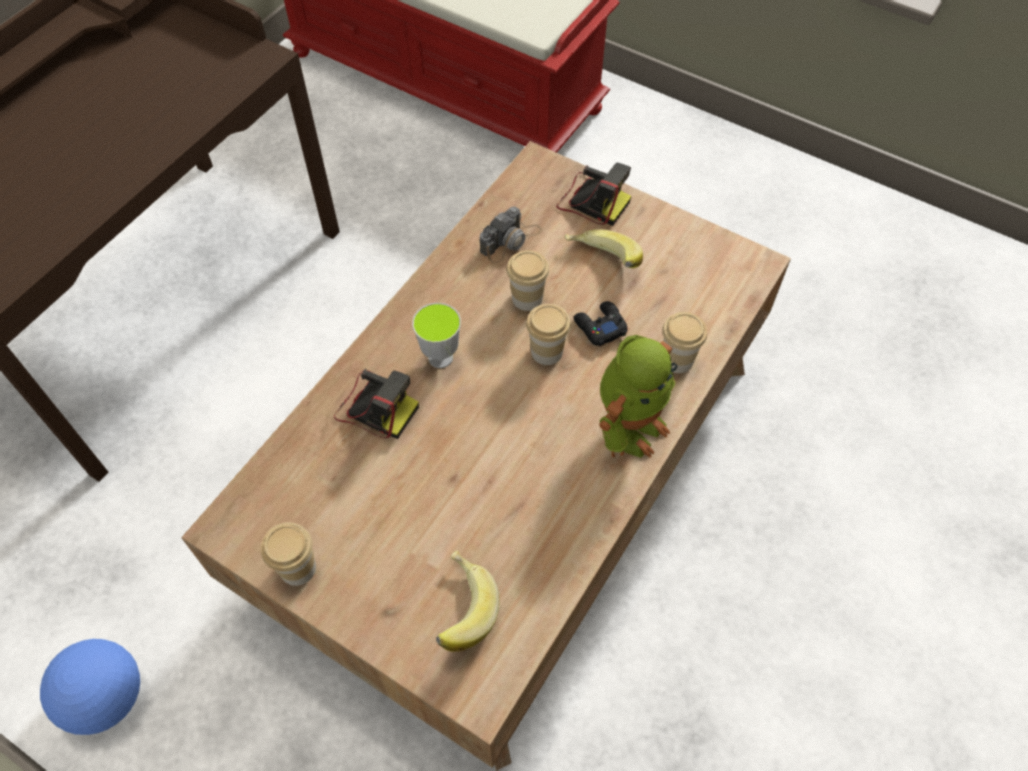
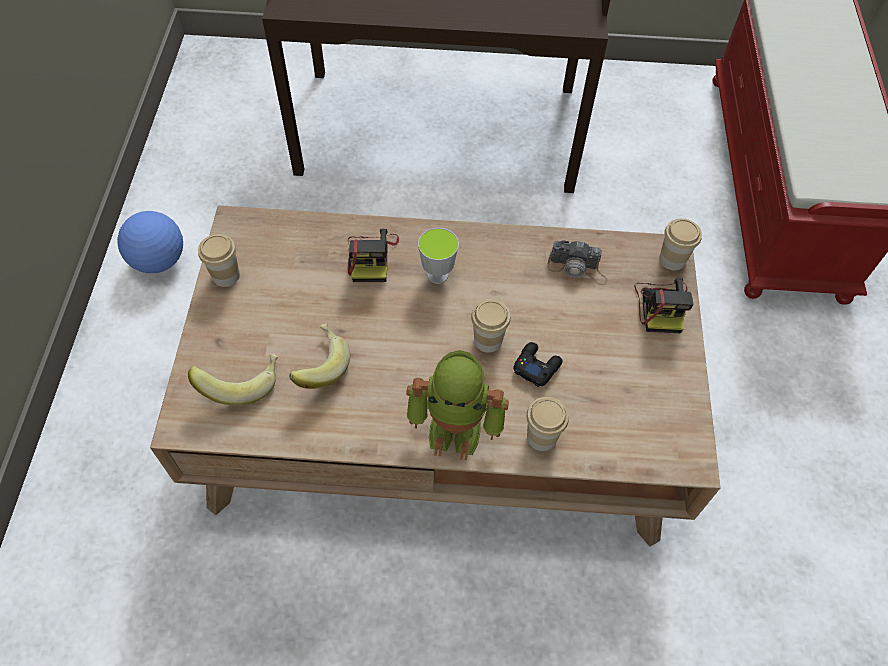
camera: 60 degrees right, 0 degrees up
(527, 298) = (529, 305): cup -> cup (672, 259)
(601, 263) = (601, 340): banana -> banana (319, 366)

